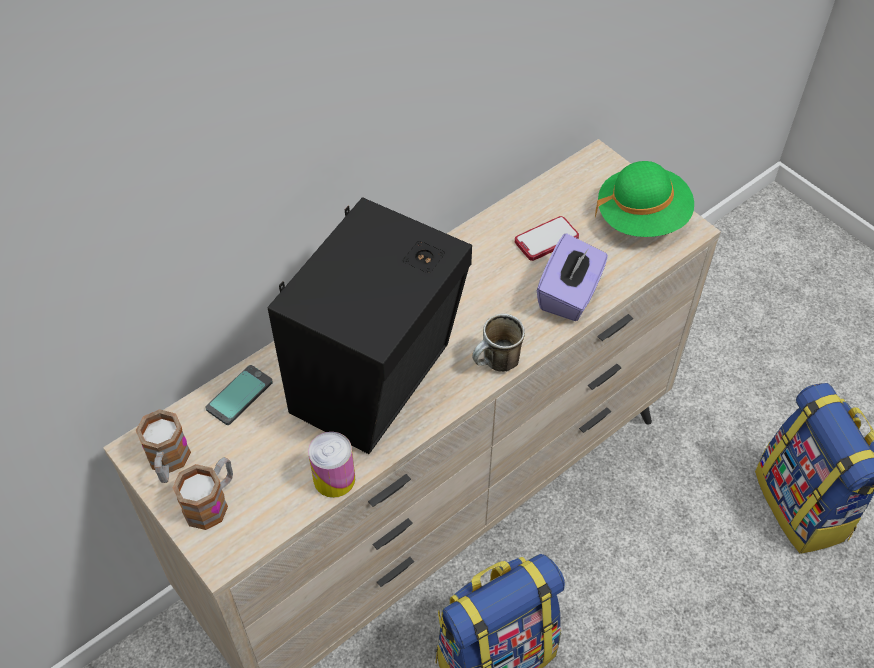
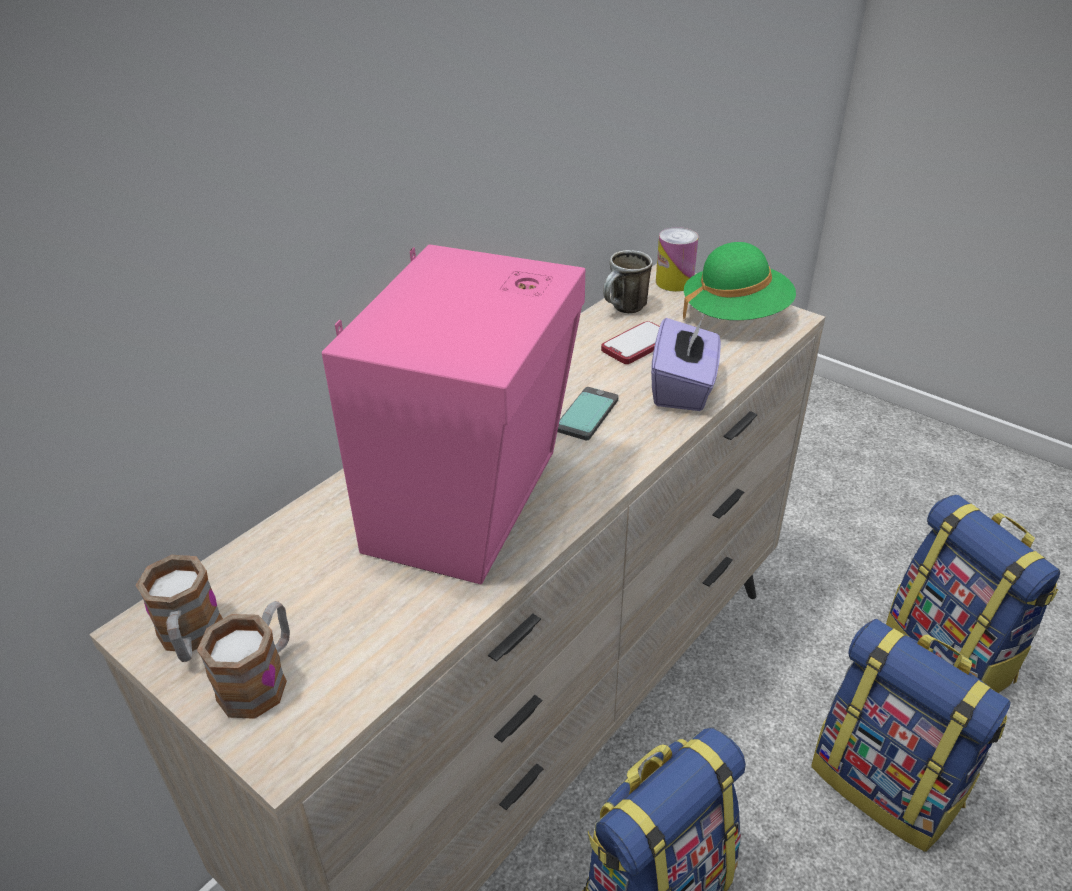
camera: 10 degrees left, 15 degrees down
(239, 395) = (287, 543): phone -> phone (586, 414)
(334, 478) = (439, 621): can -> can (674, 282)
(379, 379) = (475, 500): black speaker -> pink speaker
(496, 364) = (621, 465): mug -> mug (625, 310)
(705, 605) = (887, 784): none -> backpack

